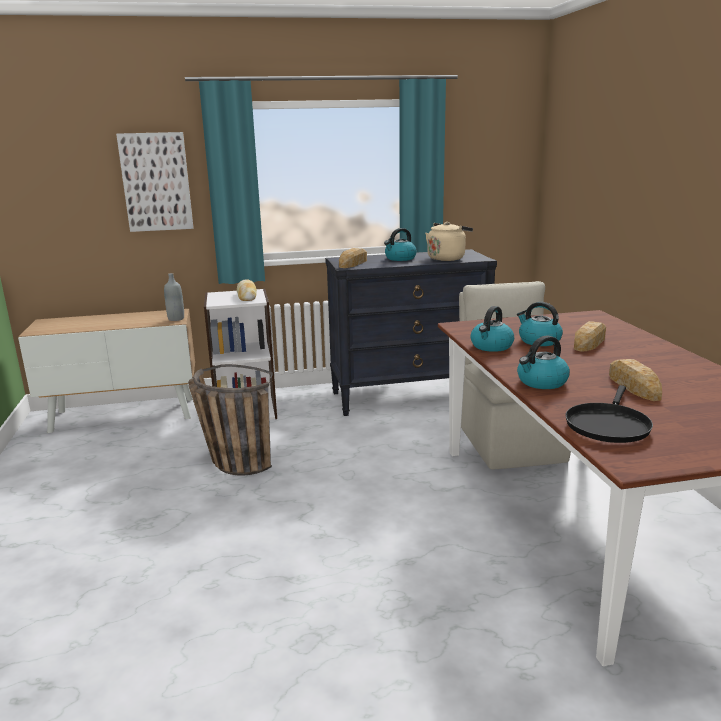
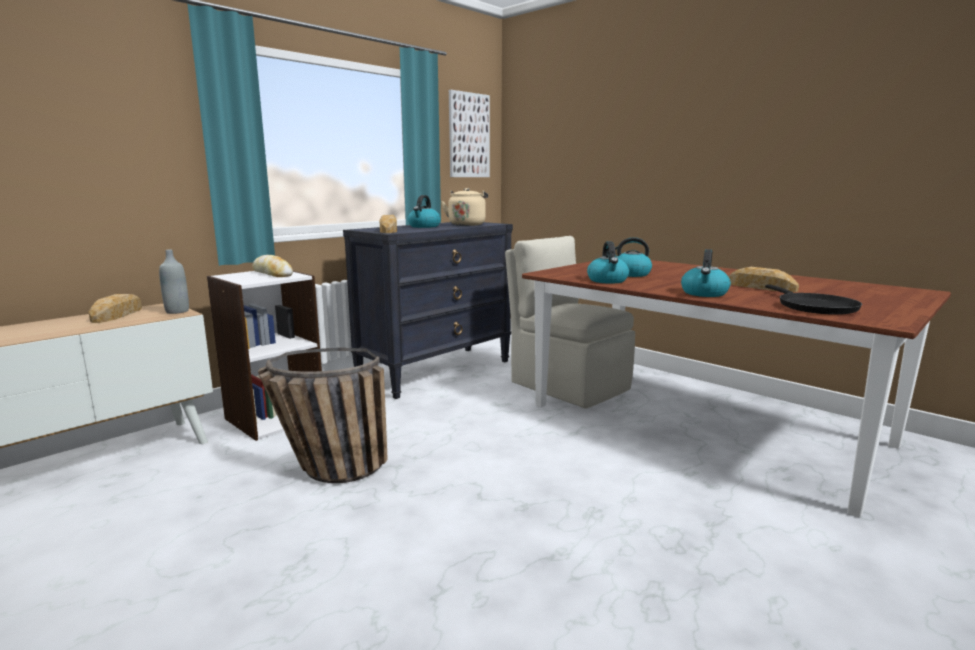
camera: 35 degrees left, 5 degrees down
(156, 182) = (121, 131): picture -> picture (469, 135)
(590, 342) = (664, 271): bread -> bread (118, 314)

